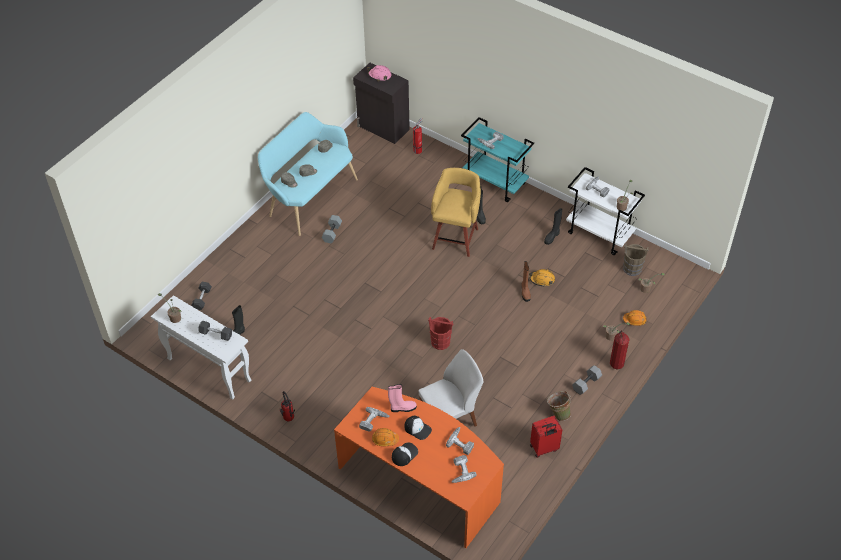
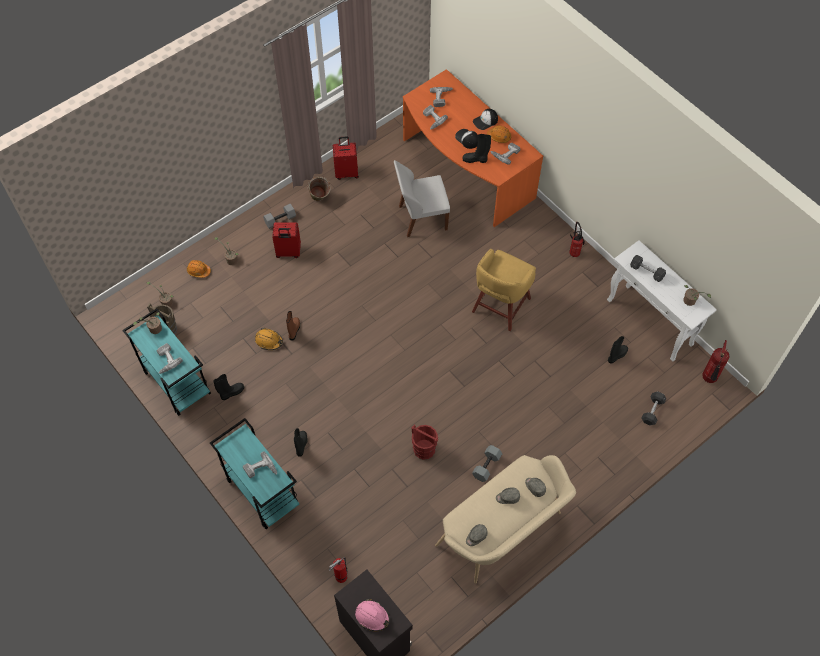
camera: 165 degrees left, 10 degrees up
(309, 197) = (503, 532): turquoise bench -> beige bench
(402, 408) = (475, 159): pink boot -> black boot
(440, 342) = (404, 295): red bucket -> red bucket (424, 449)
(456, 237) = (341, 421): yellow stool -> yellow stool (500, 306)
(563, 355) = (288, 252): none -> red suitcase
(600, 234) = (176, 382): white cart -> turquoise cart
(616, 363) = (242, 232): fire extinguisher -> fire extinguisher (709, 379)

